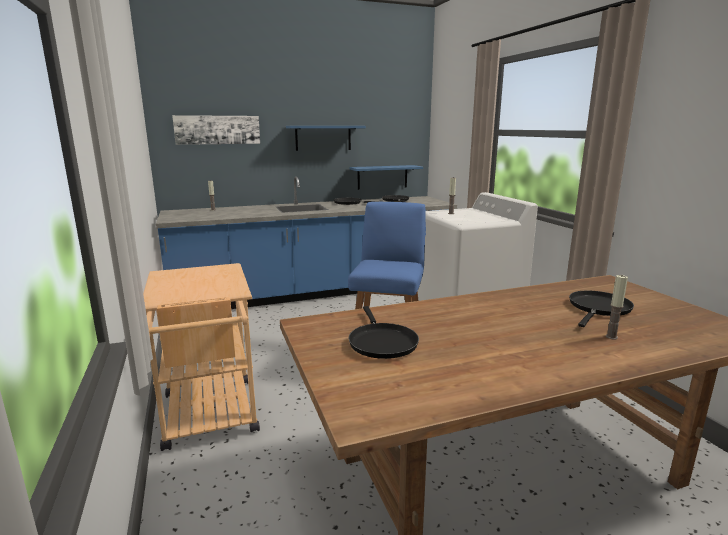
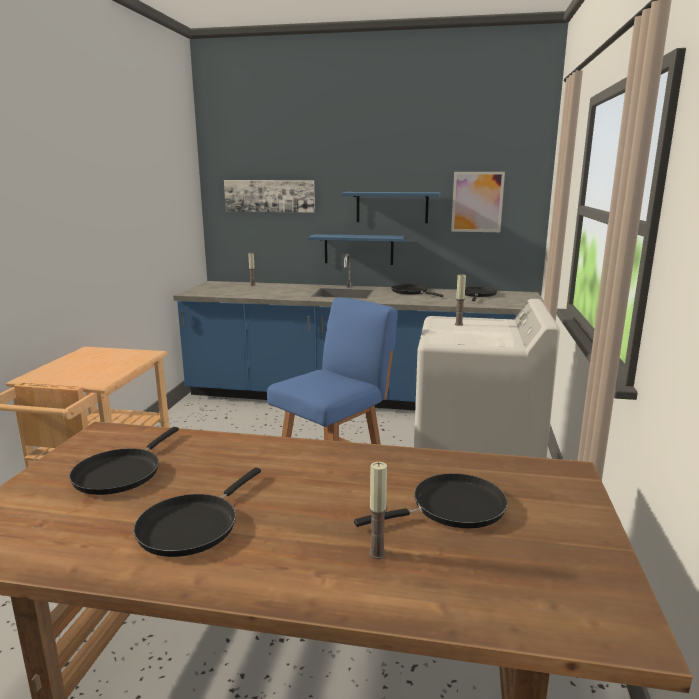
camera: 30 degrees right, 0 degrees up
(382, 177) = (471, 261): blue shelf -> blue shelf (358, 249)
(384, 133) = (477, 202): none -> picture
(495, 354) = (192, 525): none -> black frying pan

